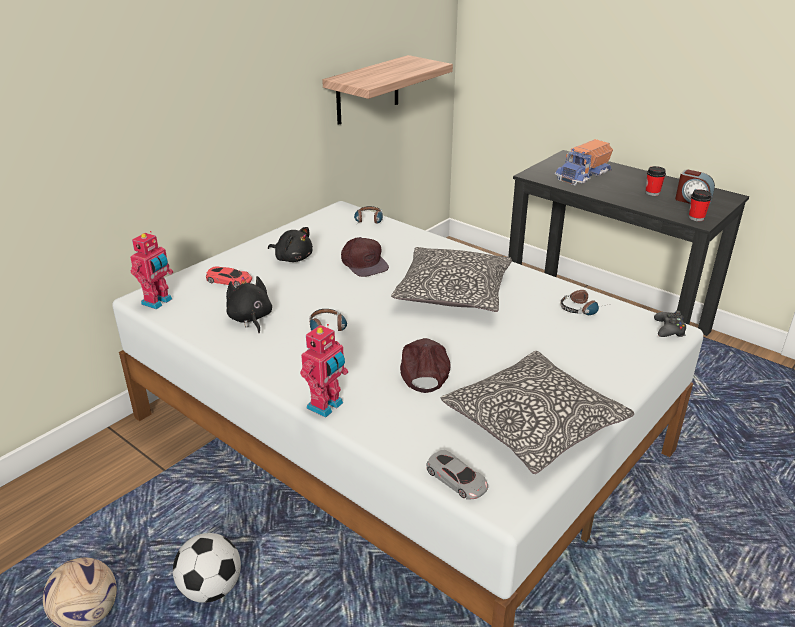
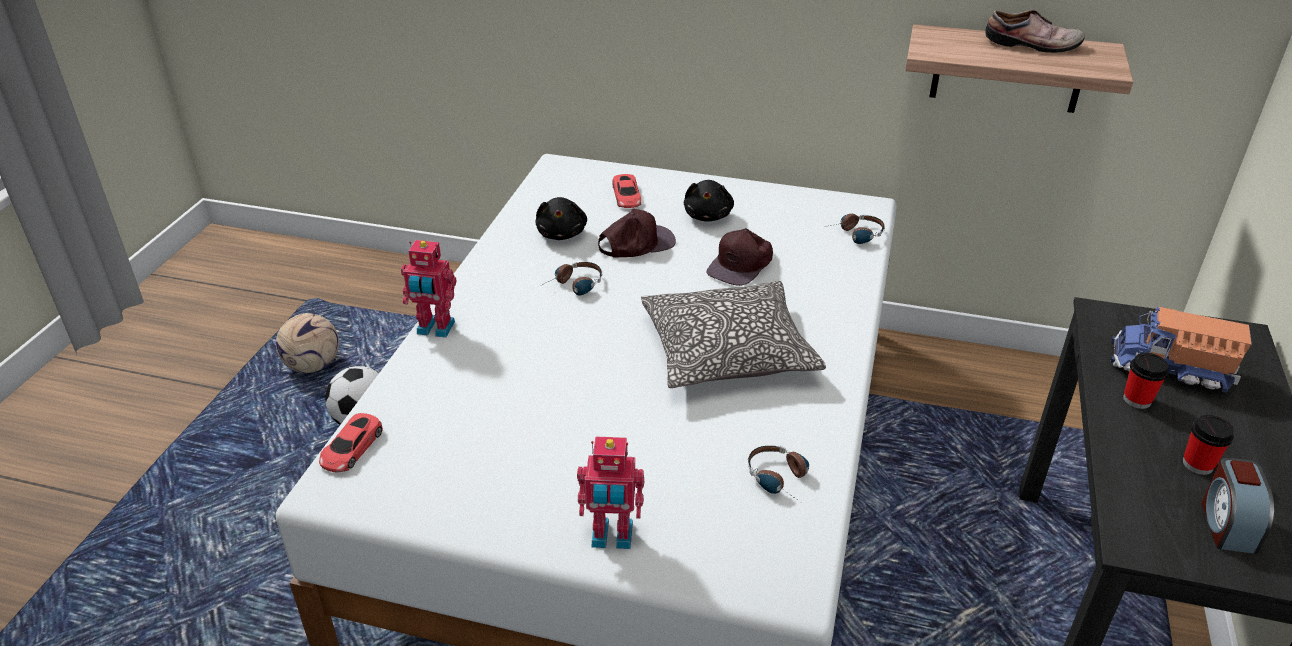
camera: 65 degrees right, 5 degrees up
(158, 302) = (555, 175): toy robot -> toy robot (612, 537)
(250, 318) = (562, 233): black plush toy -> black plush toy turned 135 degrees clockwise
(388, 67) = (1033, 45): none -> shoe
(423, 370) = (535, 374): brown cap -> brown cap (636, 243)
(456, 479) = (351, 448): grey toy car -> red toy car
(533, 424) = (474, 485): pillow -> none
(669, 329) = (791, 587): black game controller -> none
(696, 218) = (1144, 538): cup -> cup (1137, 399)

